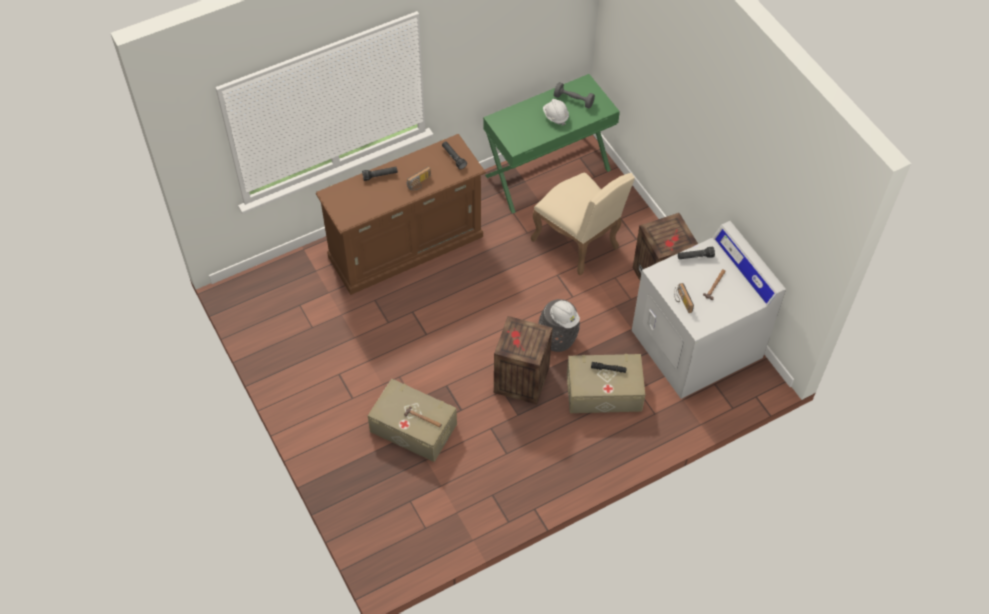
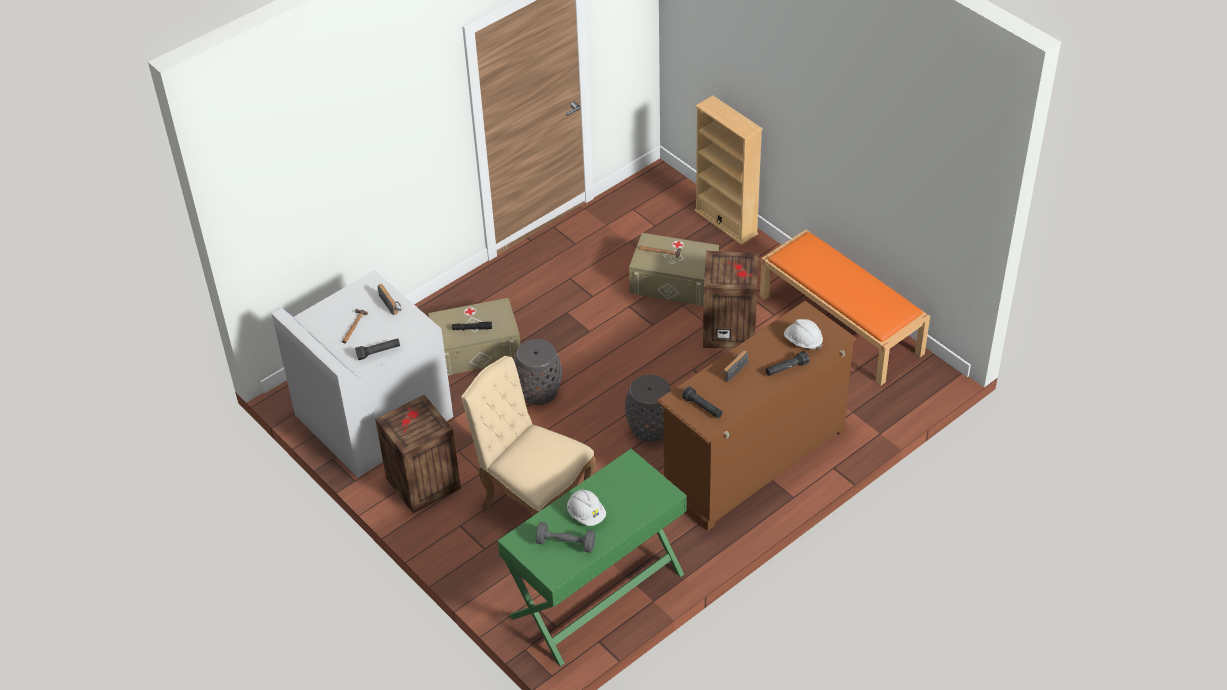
camera: 170 degrees right, 10 degrees down
(286, 351) = (842, 324): none -> orange bench
(341, 489) = (726, 222): none -> beige bookcase
(476, 288) = (650, 428): none -> grey stool
(520, 380) = (572, 344): crate -> crate (730, 329)
(564, 318) = (529, 346): white hard hat -> white hard hat (803, 341)

